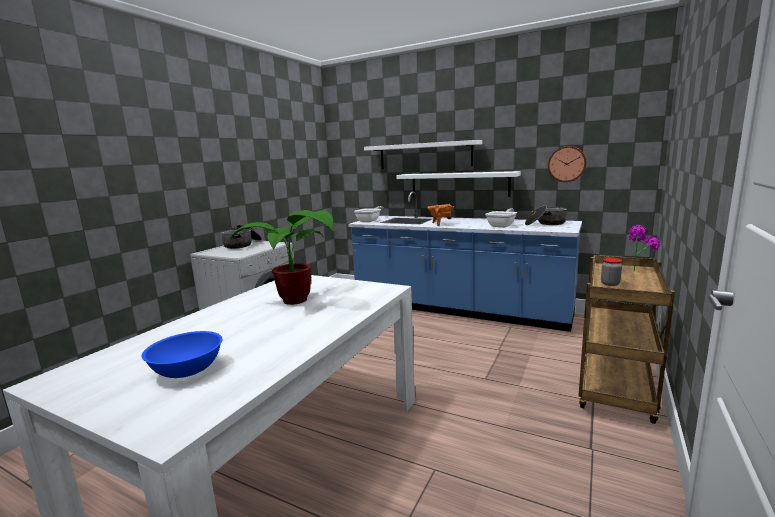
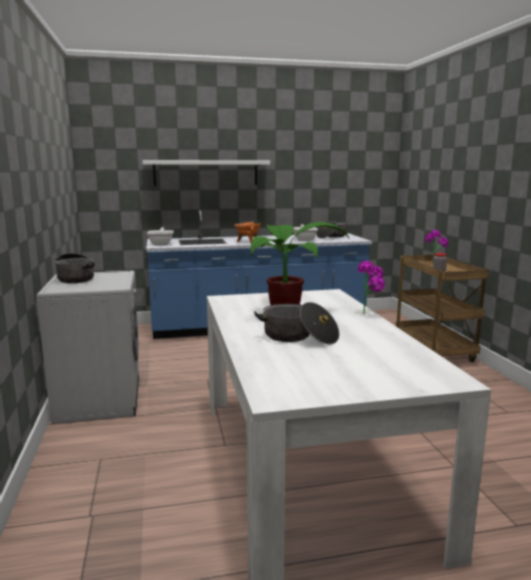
camera: 40 degrees left, 0 degrees up
(187, 370) = (357, 360): blue bowl -> none
(227, 329) = (298, 337): none -> cooking pot
(352, 321) = (370, 313): none -> potted plant
(459, 184) = (243, 203): white shelf -> none
(567, 164) = (336, 185): wall clock -> none

